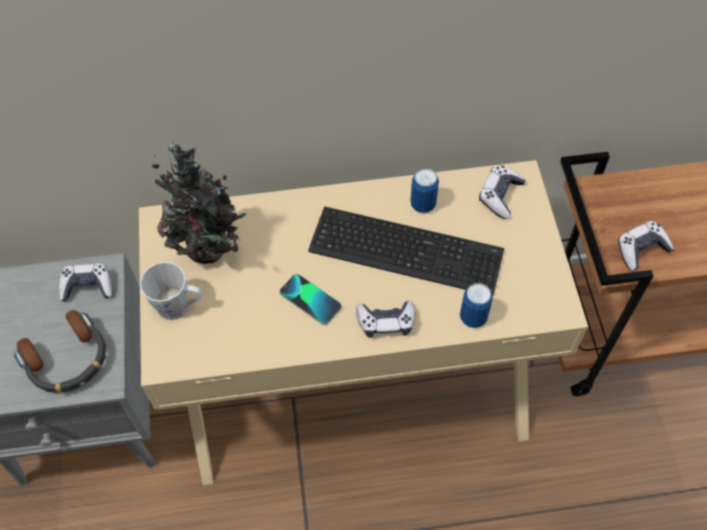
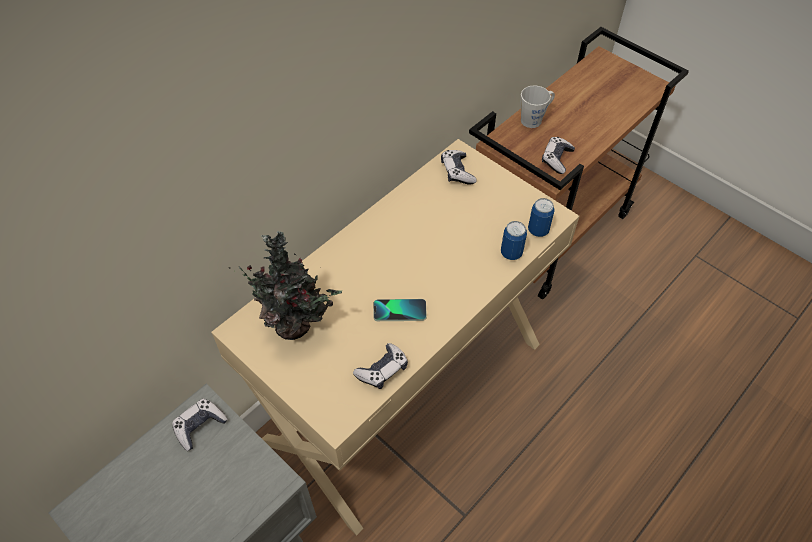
camera: 40 degrees left, 5 degrees down
(67, 360) = (234, 488): headphones -> none
(179, 306) = (311, 377): grey mug -> grey mug (534, 119)
(386, 322) = (462, 291): game controller -> game controller (382, 370)
(404, 247) = (428, 238): keyboard -> none
(423, 204) = (414, 205): can -> can (538, 230)

